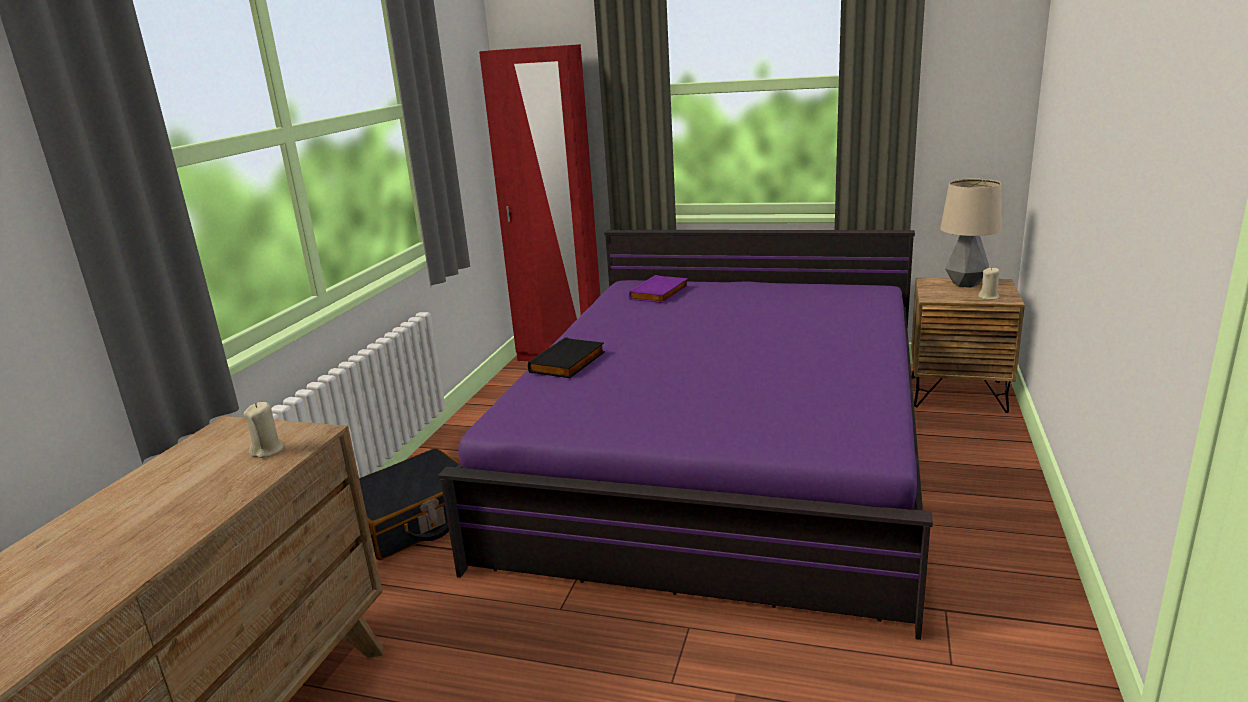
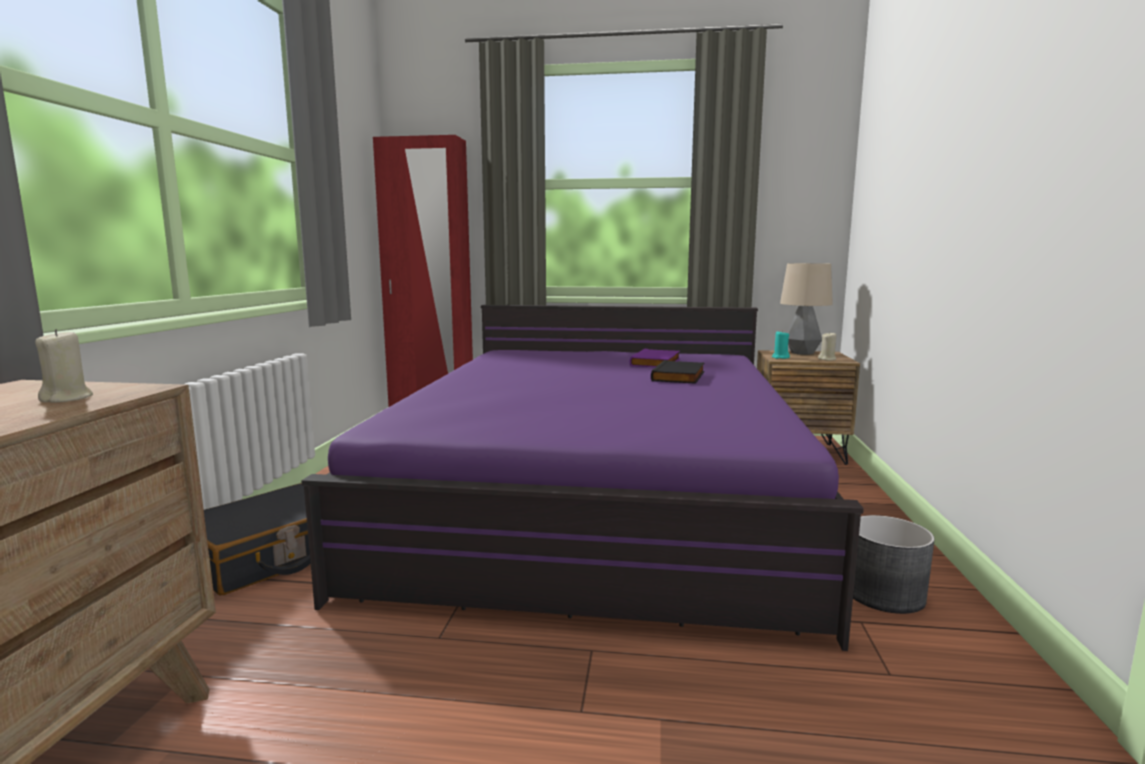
camera: 10 degrees left, 10 degrees down
(569, 363) = (451, 390): black book -> black book (680, 376)
(660, 293) = (534, 355): purple book -> purple book (657, 362)
(934, 294) = (780, 357): none -> turquoise candle
(981, 581) = (885, 594): none -> grey planter

